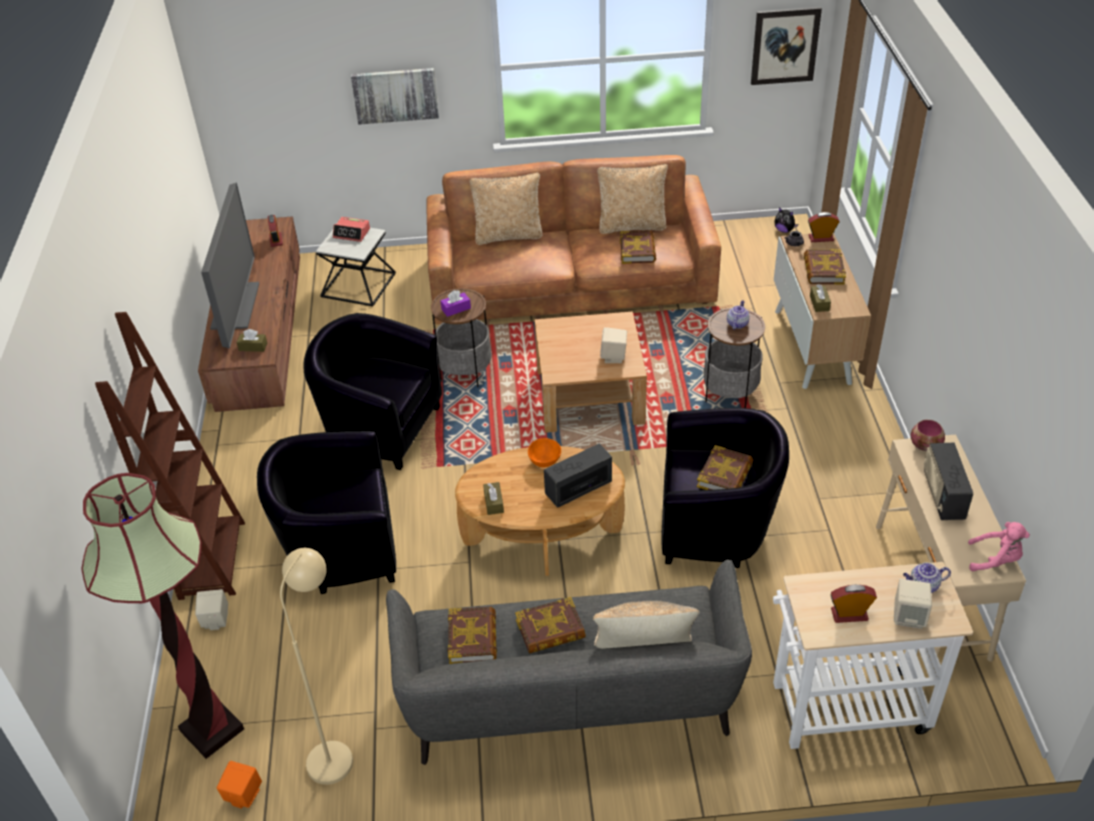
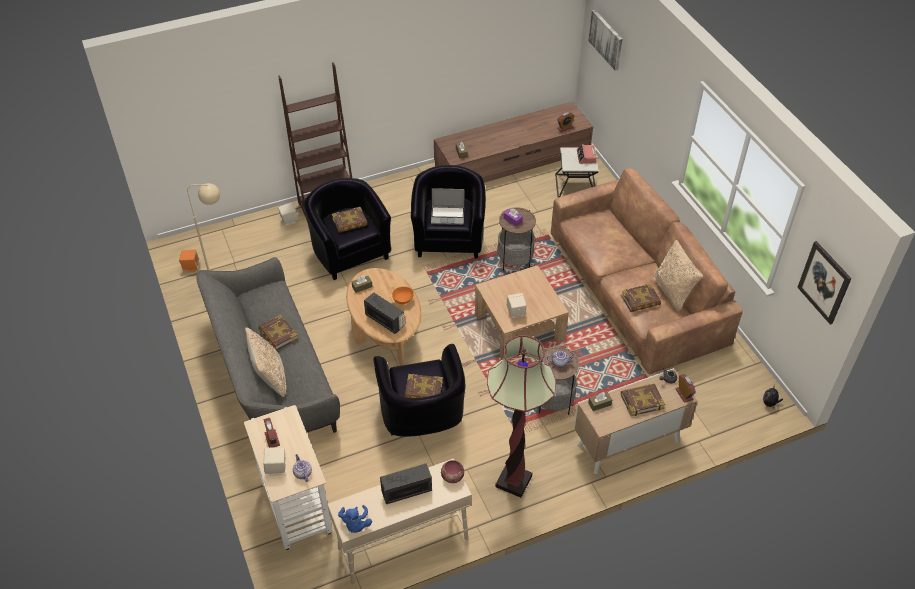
camera: 70 degrees right, 5 degrees up
(212, 730) = (224, 243): floor lamp -> floor lamp (513, 481)
(236, 305) = (495, 133): television -> none
(387, 383) = (448, 215): none -> laptop
(395, 95) = (648, 104): picture -> picture (606, 39)
(473, 638) = (265, 305): book -> book (350, 222)
(509, 237) = (625, 231): beige pillow -> none
(995, 560) = (355, 524): pink plush toy -> blue plush toy

